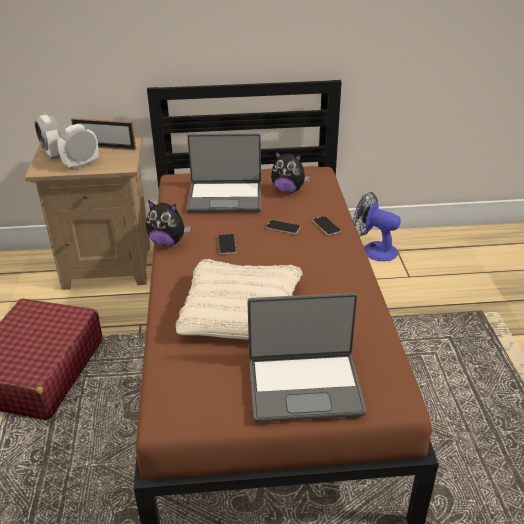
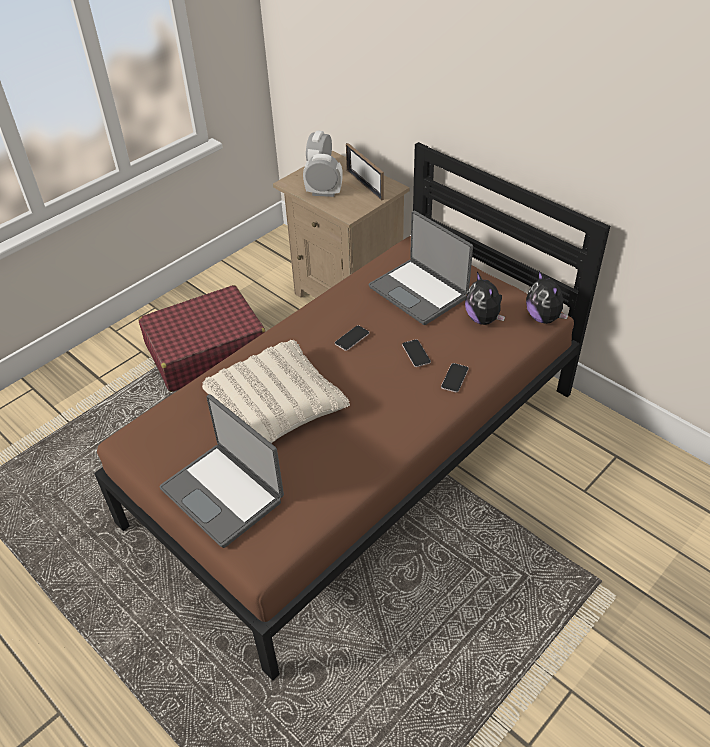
camera: 50 degrees right, 10 degrees up
(168, 242) = (318, 306): plush toy -> plush toy (544, 318)
(374, 249) = (592, 438): fan -> none

